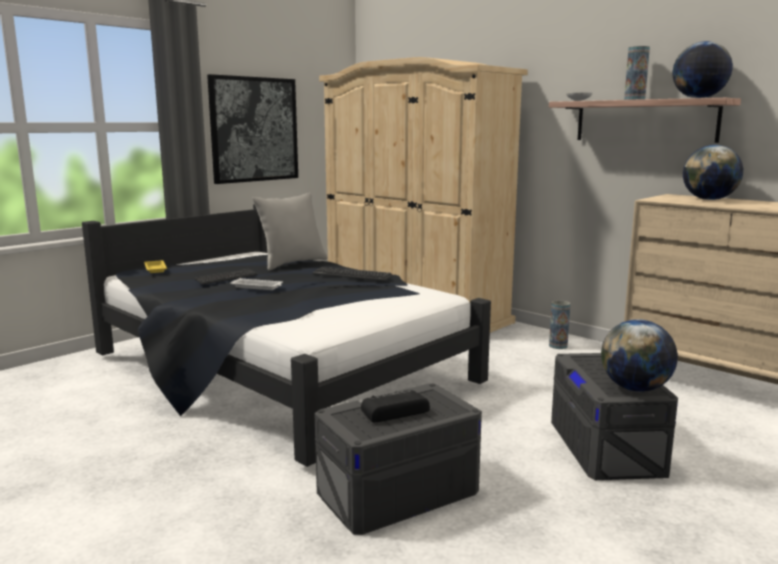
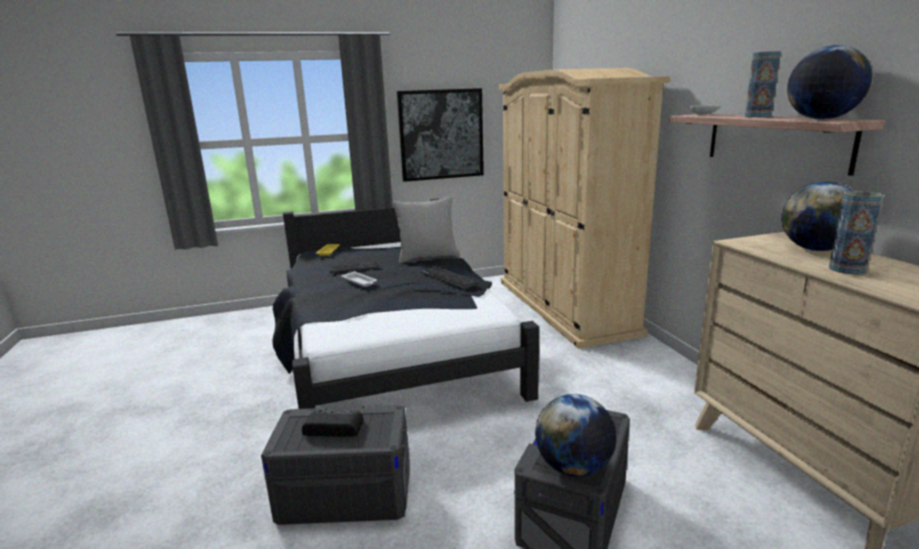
camera: 30 degrees right, 5 degrees up
(558, 346) = (661, 373): vase -> vase (846, 269)

